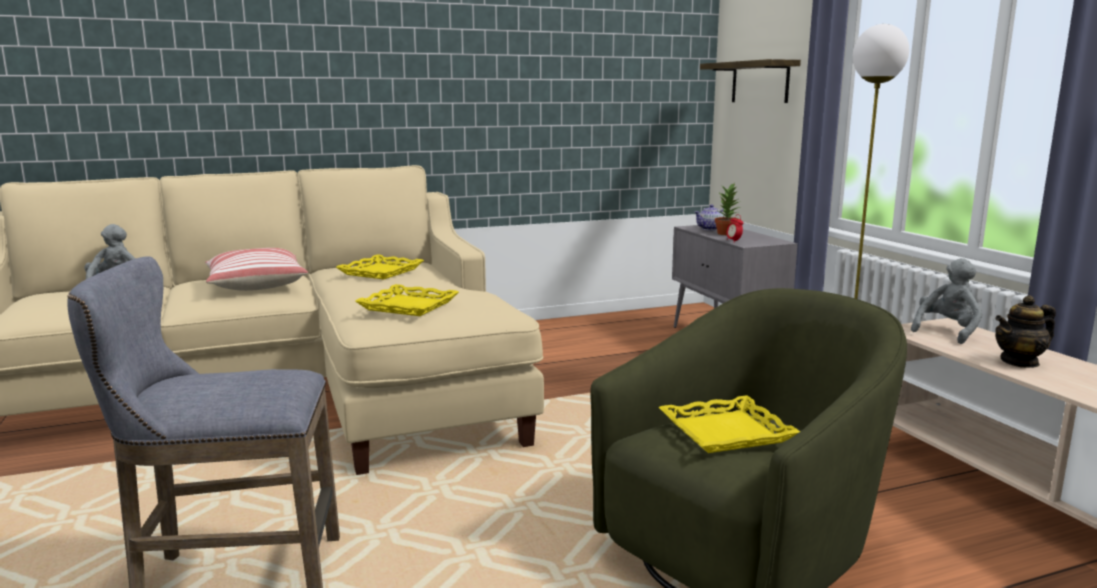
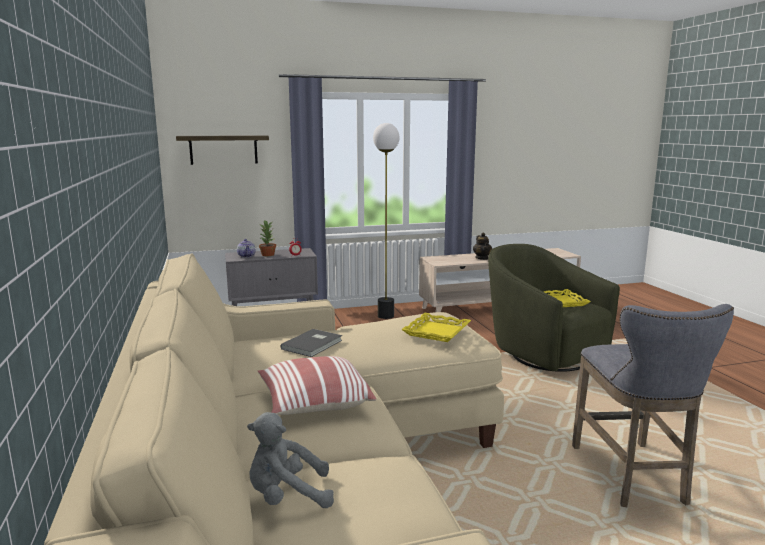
camera: 85 degrees left, 0 degrees up
(381, 272) = (313, 344): yellow tray -> grey book
(946, 332) = (442, 259): grey plush toy -> none

